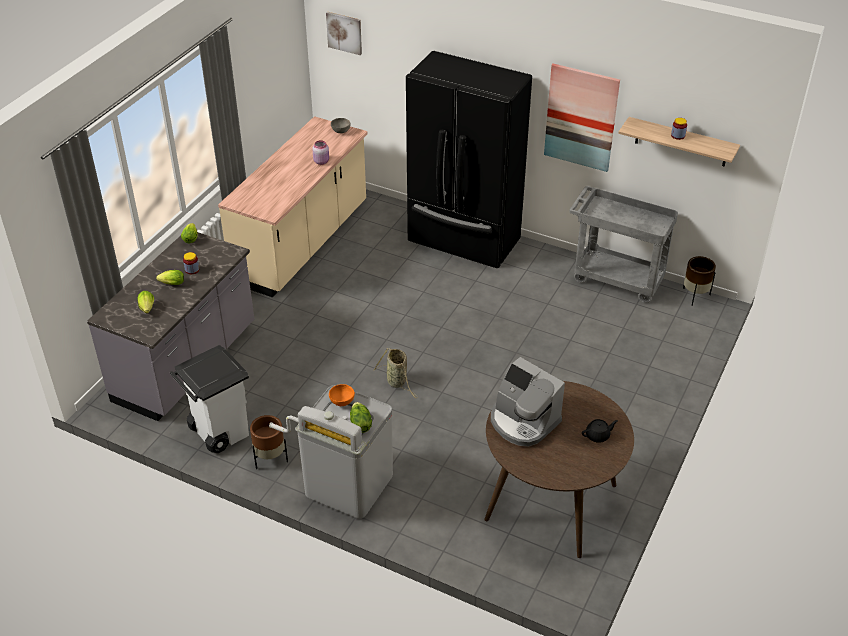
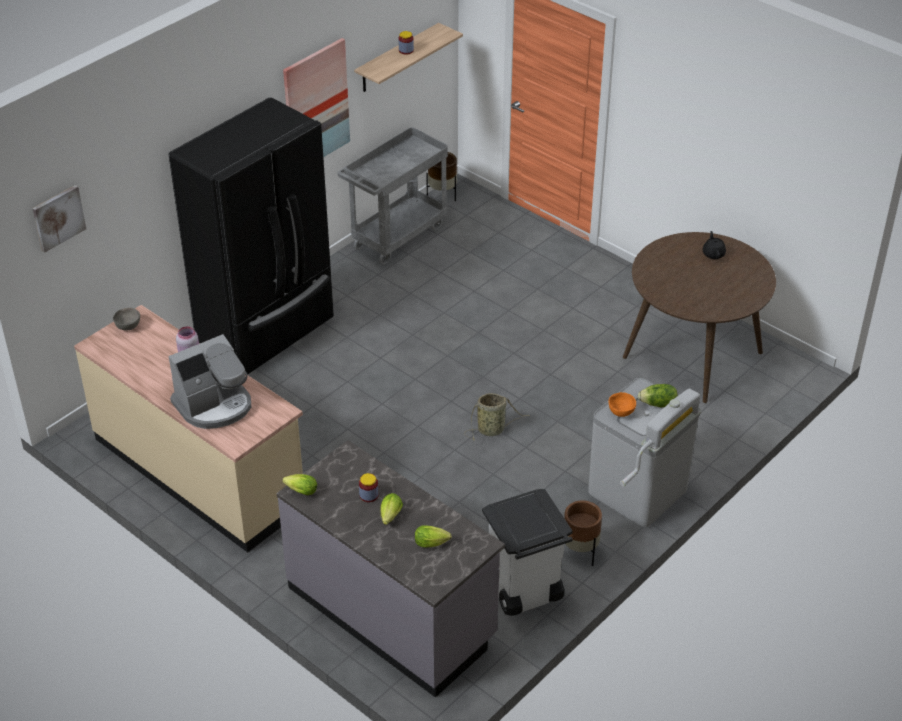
camera: 75 degrees left, 0 degrees up
(523, 422) = (685, 293): coffee machine -> coffee machine (214, 405)

